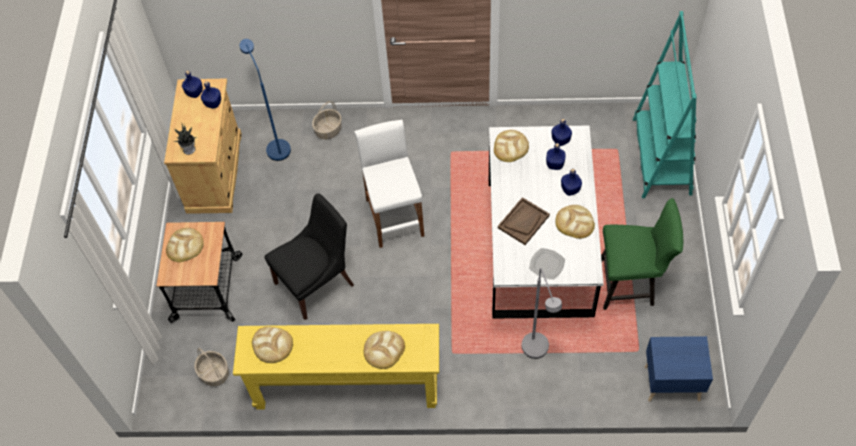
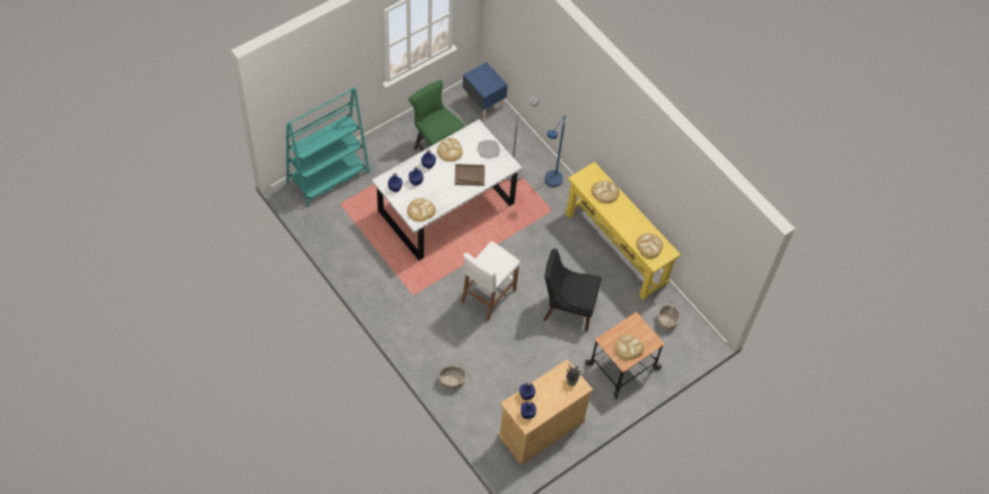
camera: 135 degrees left, 0 degrees up
(276, 145) = (490, 405): blue floor lamp -> blue floor lamp (551, 183)

